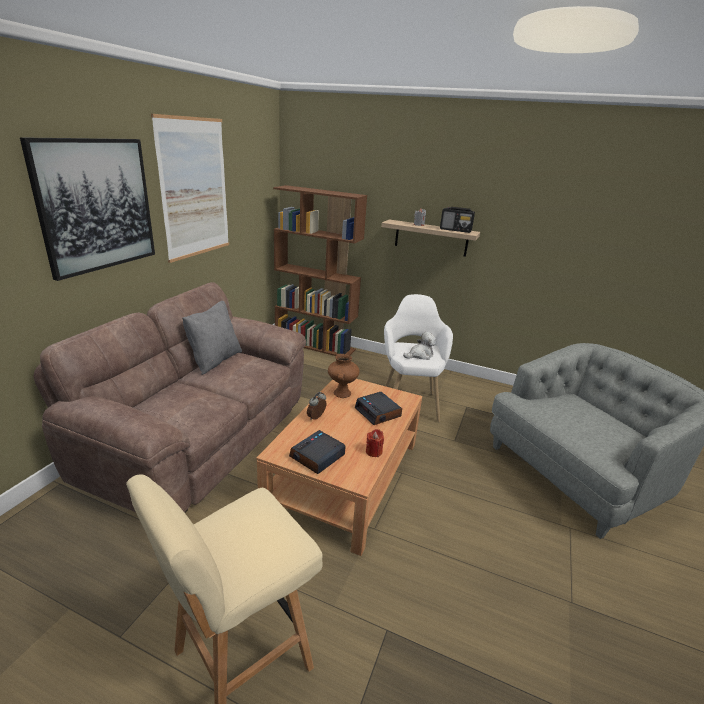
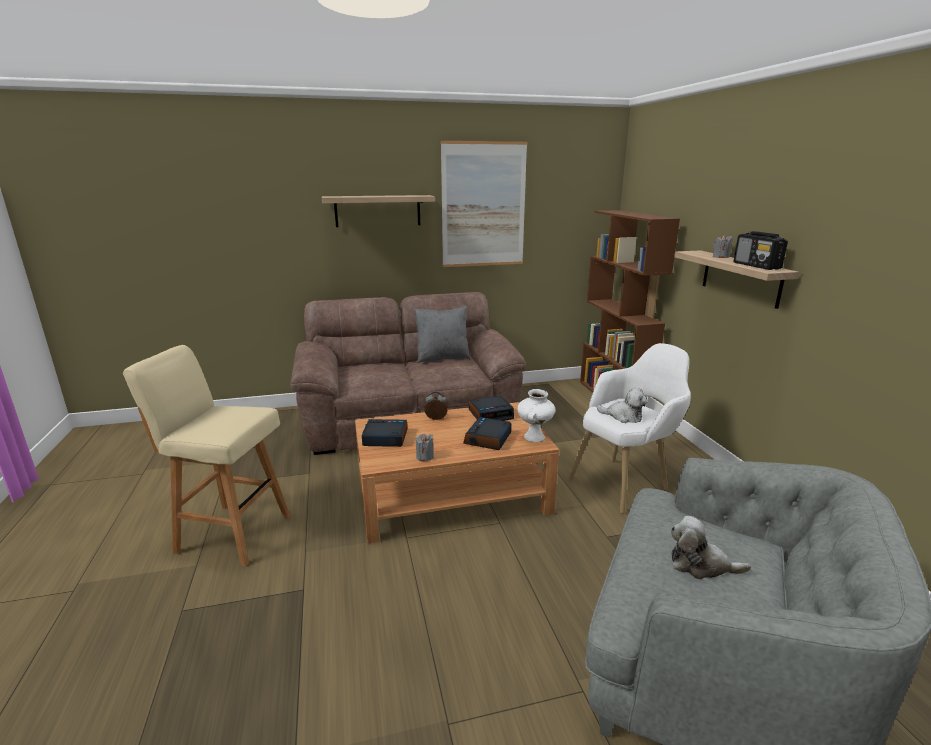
camera: 55 degrees right, 5 degrees down
(96, 205) = (378, 211): picture -> shelf
(342, 393) = (491, 414): brown vase -> alarm clock
(374, 452) = (425, 457): red candle -> grey candle
(397, 395) = (535, 437): none -> white vase
(586, 421) = (700, 565): none -> plush toy

